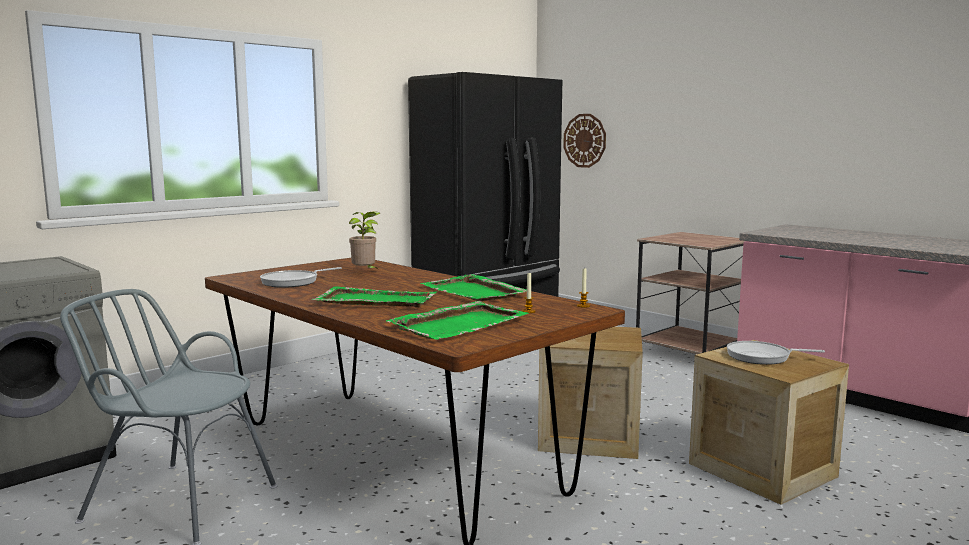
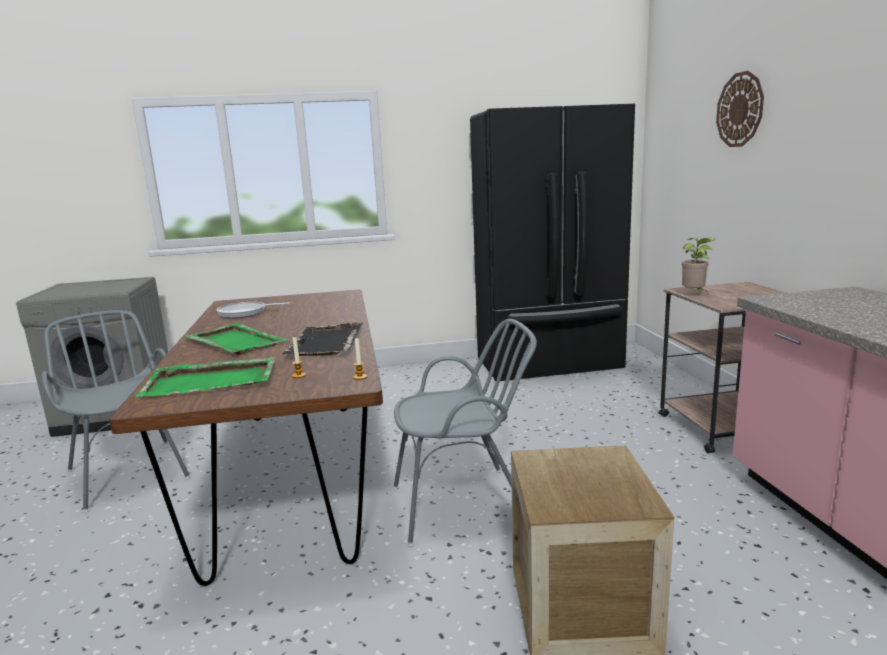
camera: 35 degrees right, 5 degrees up
(365, 272) = (315, 308): potted plant -> potted plant (694, 294)
(474, 292) = (325, 343): green tray -> black tray
(584, 140) = (677, 169): wall clock -> wall clock (740, 110)
(589, 437) = (466, 503): crate -> grey chair
(762, 357) = (578, 474): frying pan -> none

